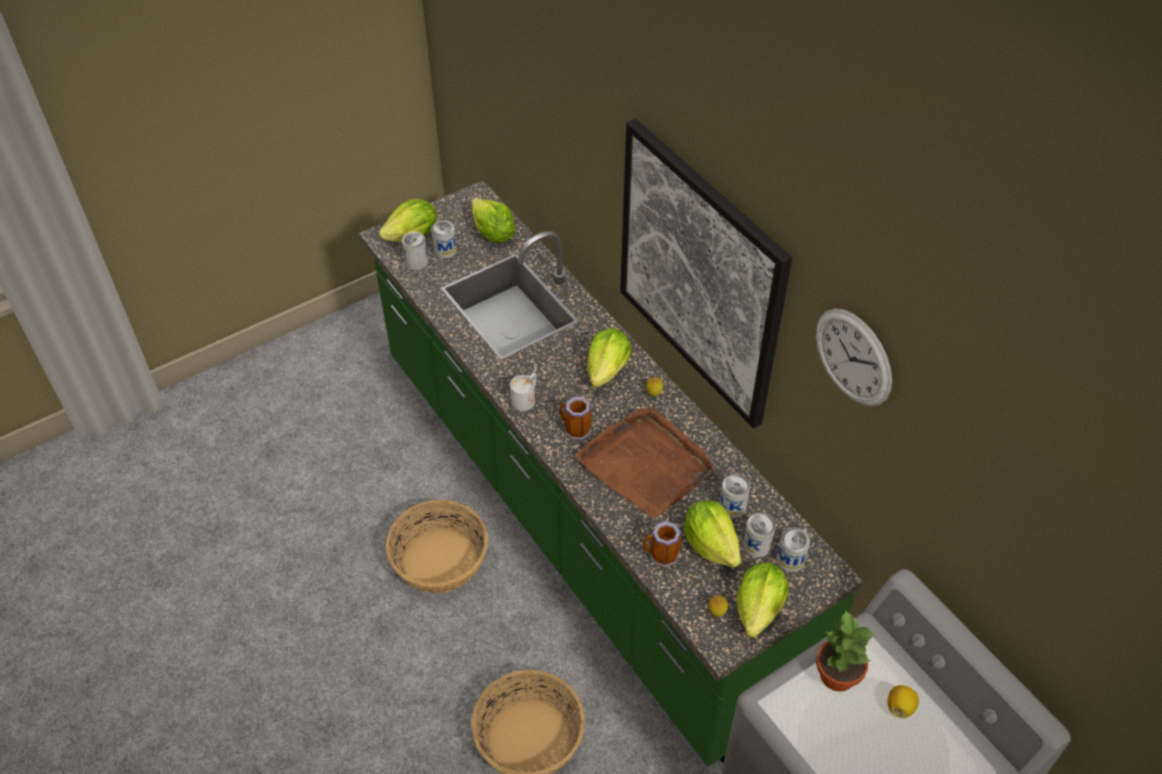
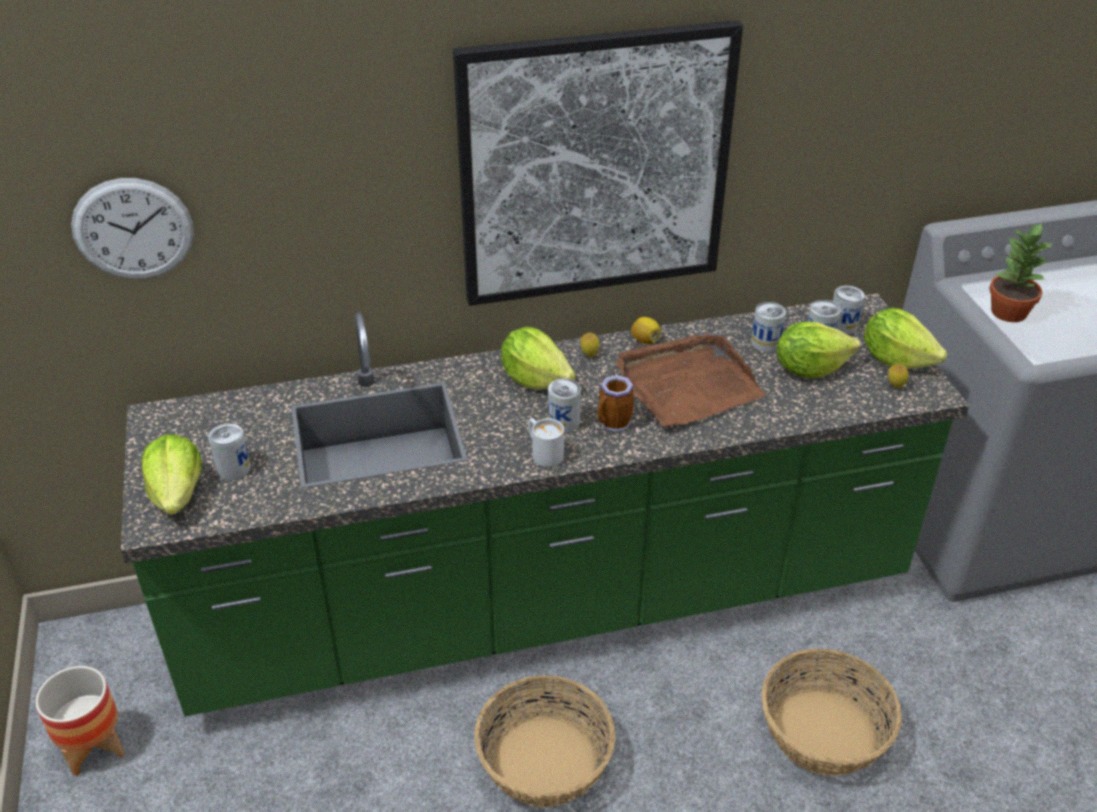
camera: 70 degrees left, 10 degrees down
(372, 329) = (94, 747): none -> planter
(416, 262) = (233, 500): can -> can (564, 421)
(493, 234) = (240, 418): lettuce -> none
(661, 557) = (815, 405): mug -> none
(853, 357) = (831, 64): wall clock -> wall clock (133, 229)
(900, 707) = (1045, 289): lemon -> lemon (645, 341)

